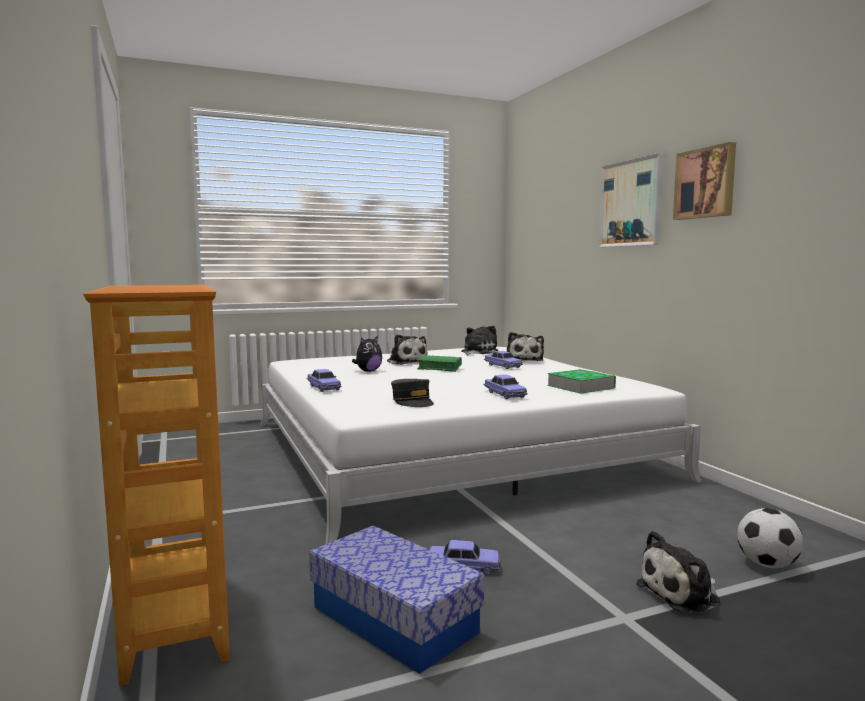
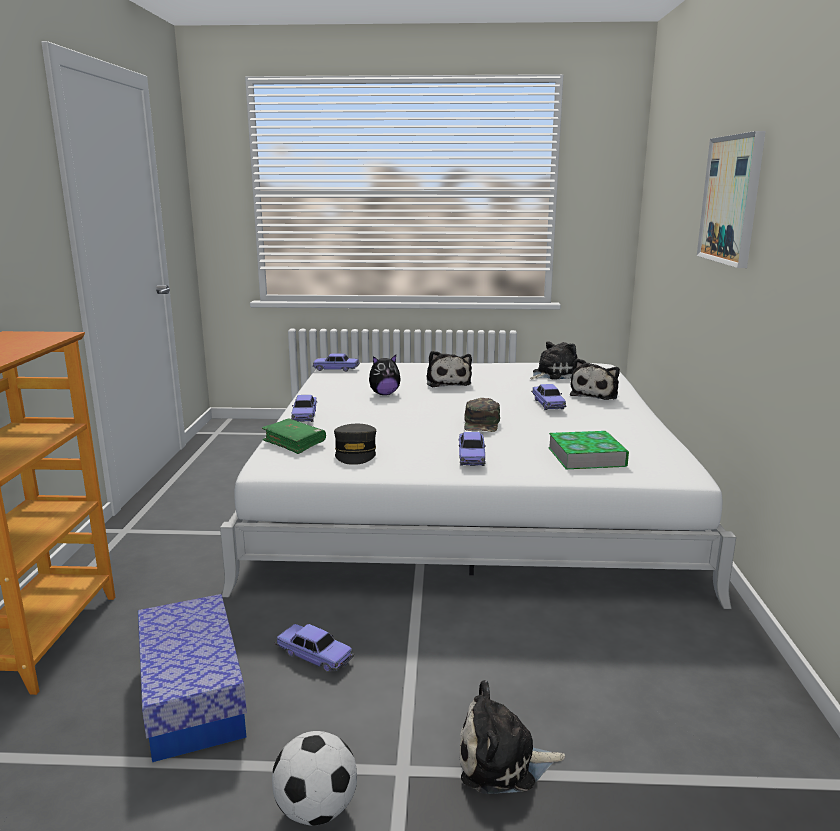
camera: 25 degrees right, 10 degrees up
(295, 362) = (336, 369): none -> toy car
(439, 368) = (464, 400): green book -> green book (294, 442)
(478, 378) = (482, 423): none -> green cap
(705, 183) = (794, 188): picture -> none
(767, 565) = (660, 758): football -> football (316, 810)

